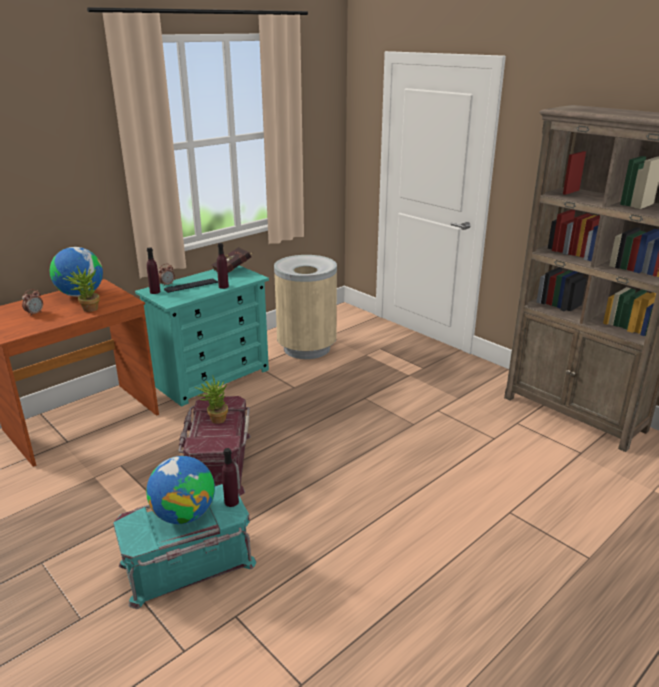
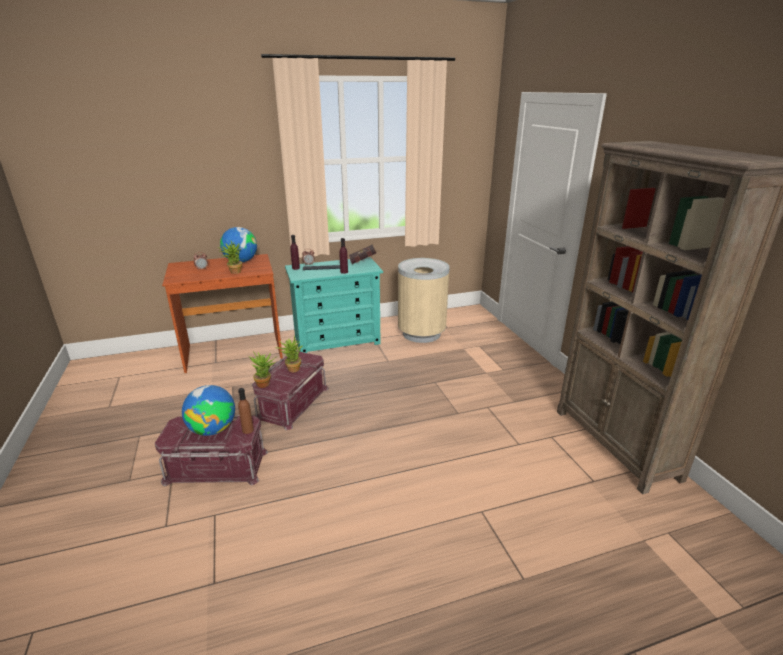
camera: 25 degrees right, 0 degrees up
(188, 565) = (216, 467): turquoise storage box -> red storage box
(201, 444) = (266, 384): none -> potted plant
(231, 502) = (248, 430): purple bottle -> brown bottle

